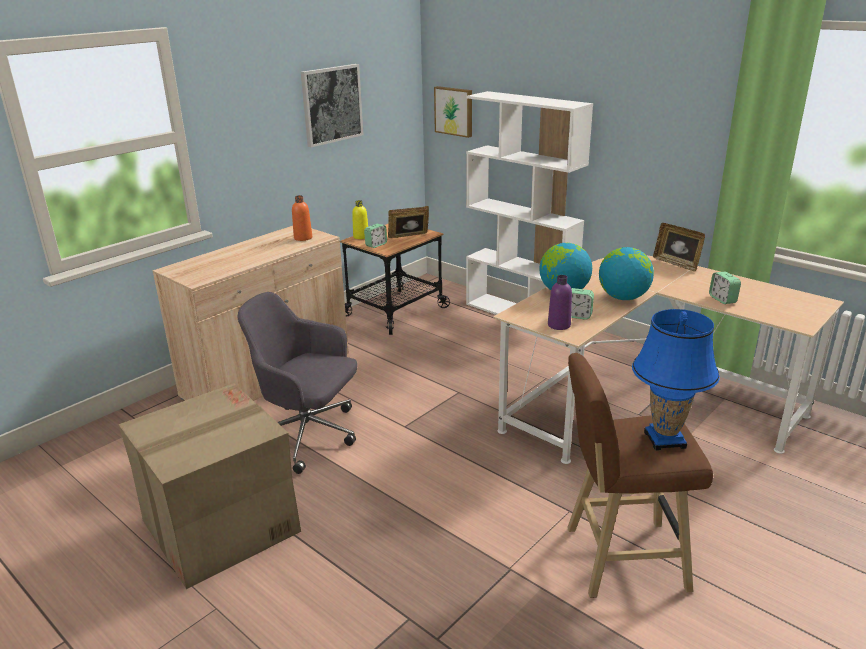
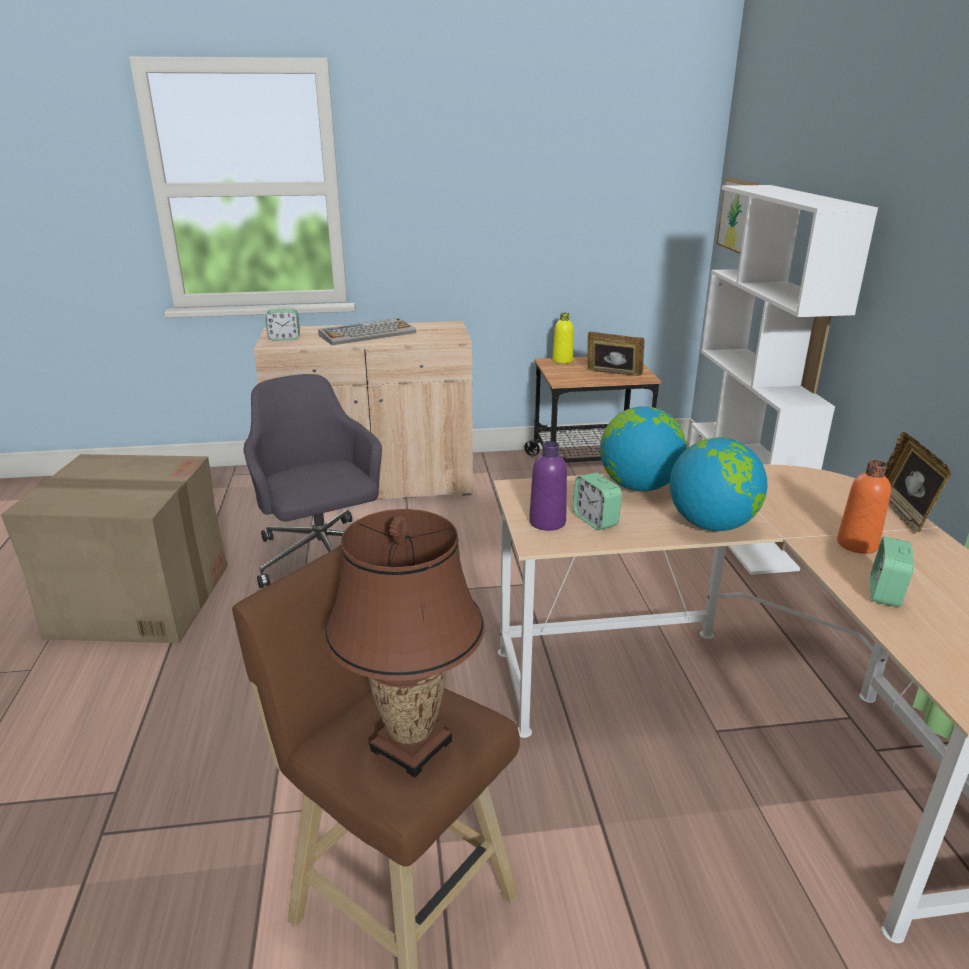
camera: 40 degrees right, 0 degrees up
(253, 251) = (368, 334): none -> keyboard
(303, 238) = (436, 334): orange bottle -> orange bottle (857, 544)
(331, 104) = (554, 182): picture -> none
(376, 245) = (562, 372): alarm clock -> alarm clock (284, 338)
(665, 440) = (411, 746): blue table lamp -> brown table lamp

